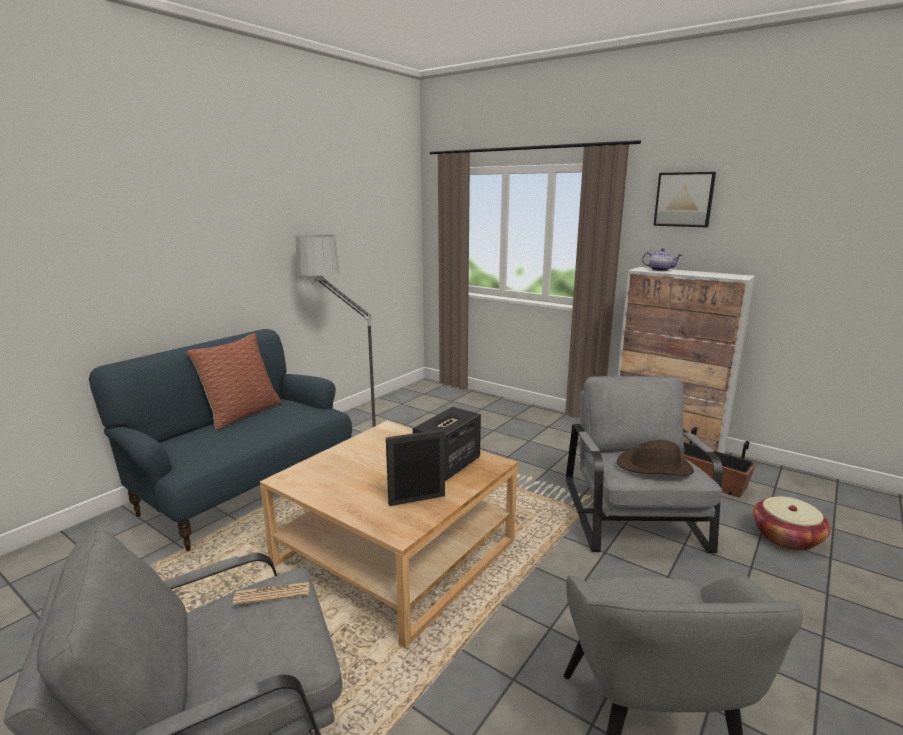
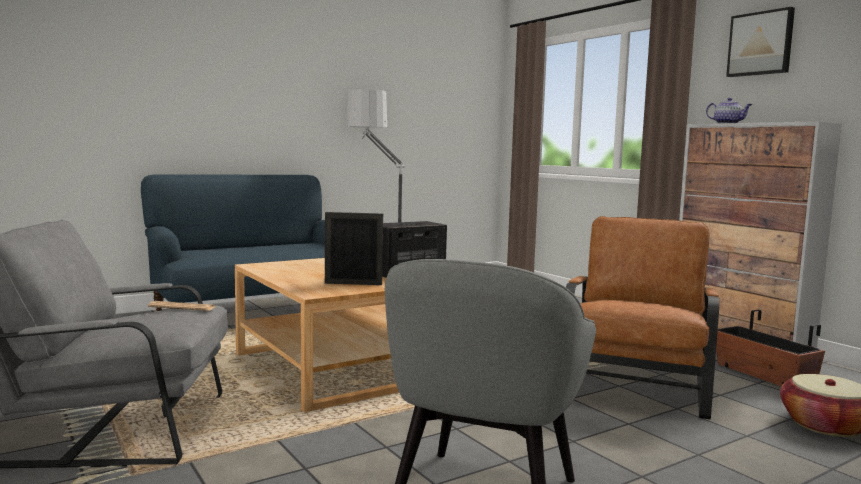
camera: 20 degrees right, 10 degrees down
(241, 413) = (267, 244): pillow -> none
(634, 515) = (636, 382): grey armchair -> brown armchair
(654, 467) = (637, 303): brown hat -> none

